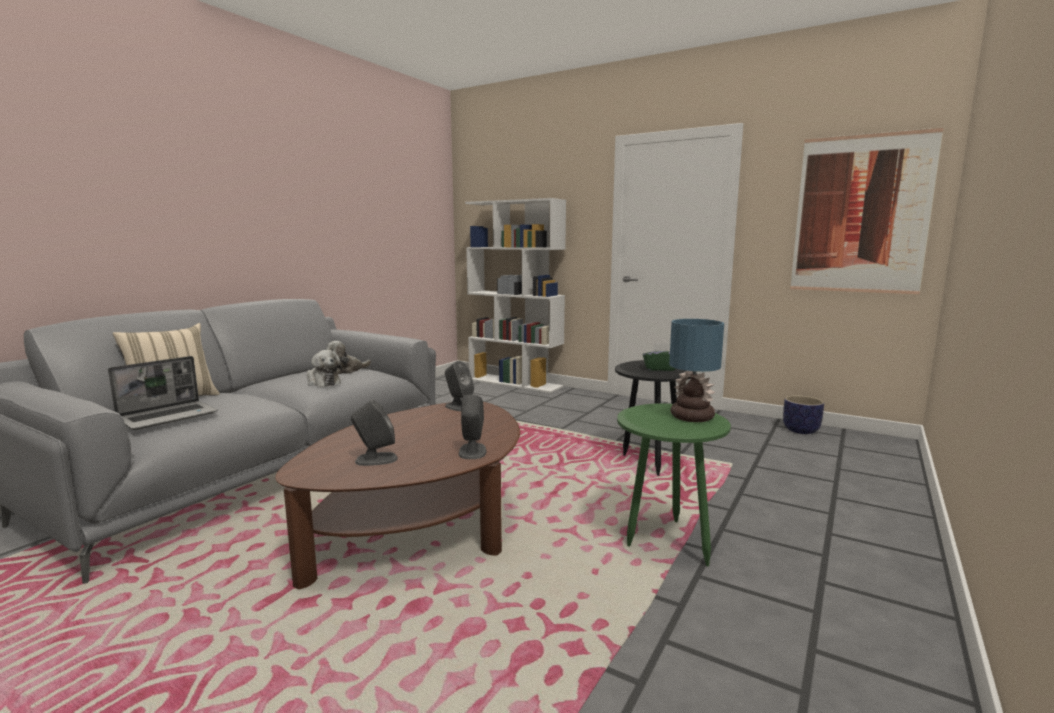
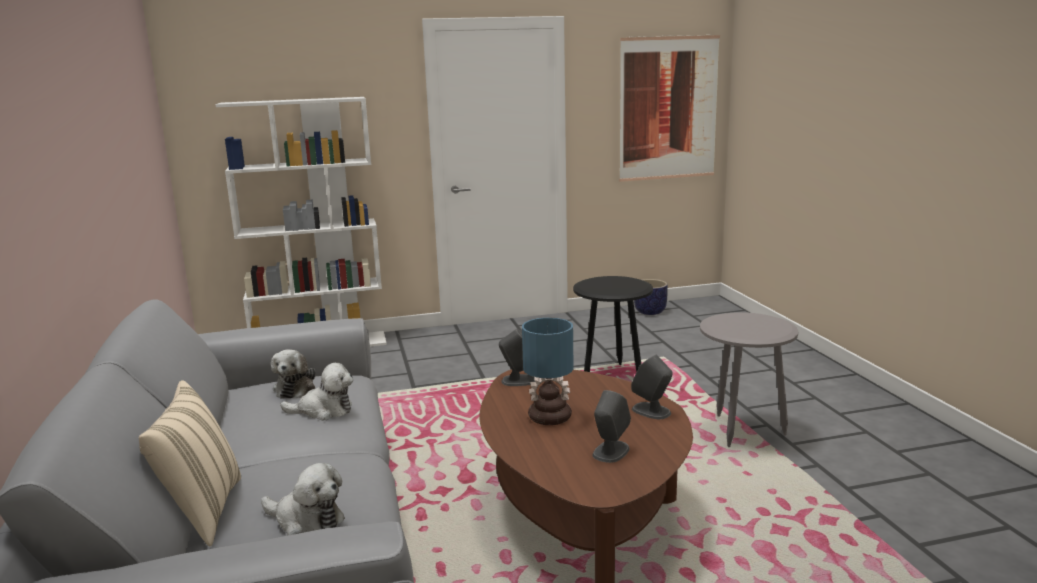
camera: 45 degrees left, 5 degrees up
(169, 416) = (306, 521): laptop -> plush toy
(659, 369) = (621, 285): green tissue box -> none
(665, 544) = (741, 434): green side table -> grey side table
(690, 417) = (756, 321): table lamp -> table lamp (548, 418)

